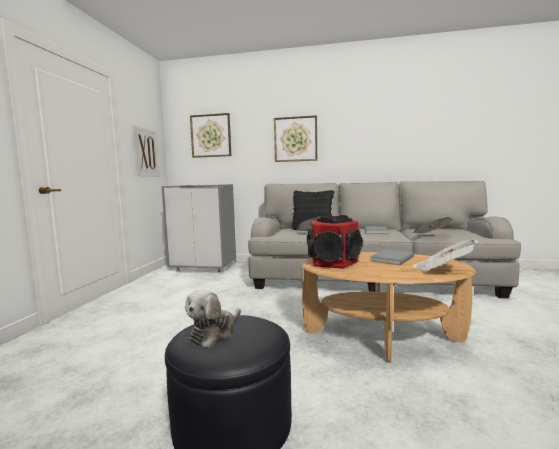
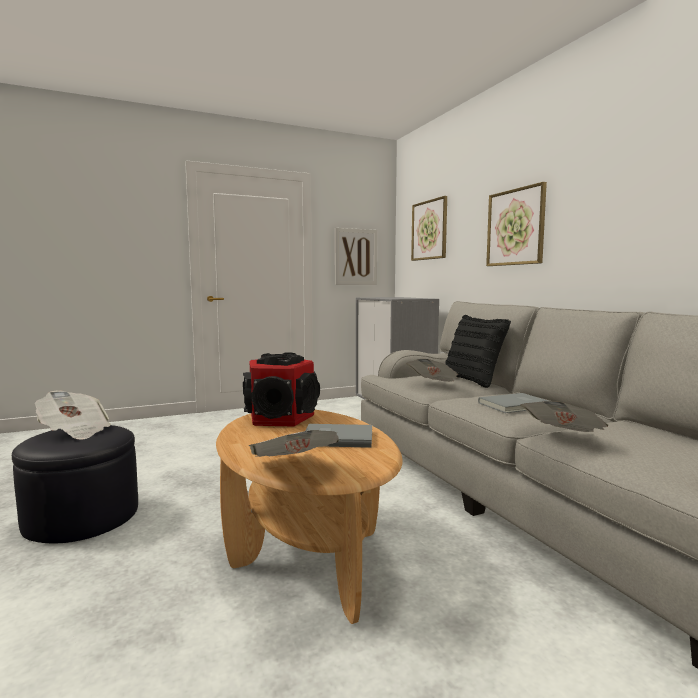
camera: 55 degrees right, 0 degrees up
(214, 333) = (75, 431): plush toy -> newspaper

